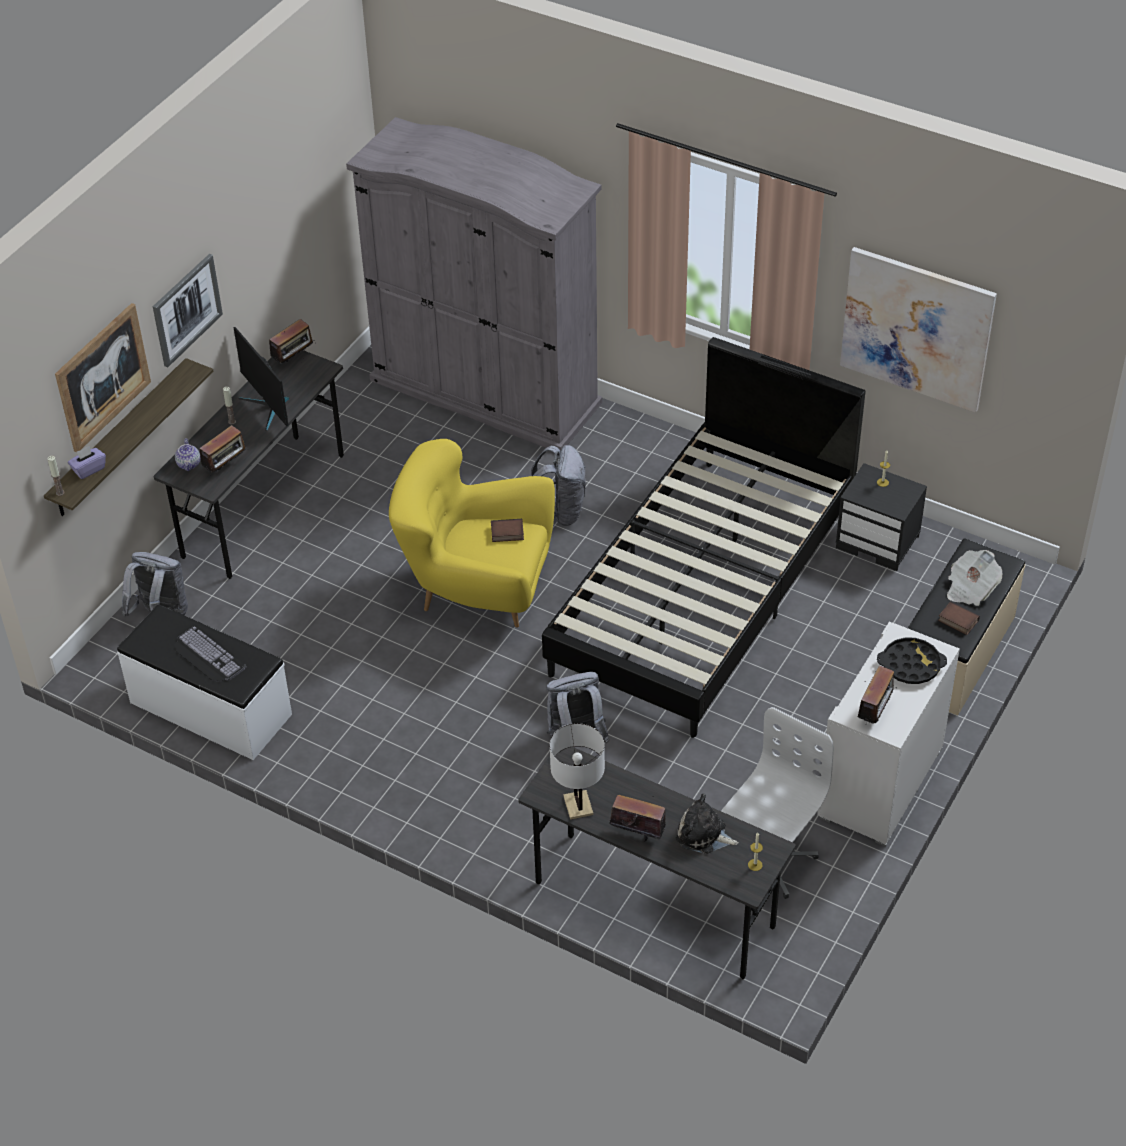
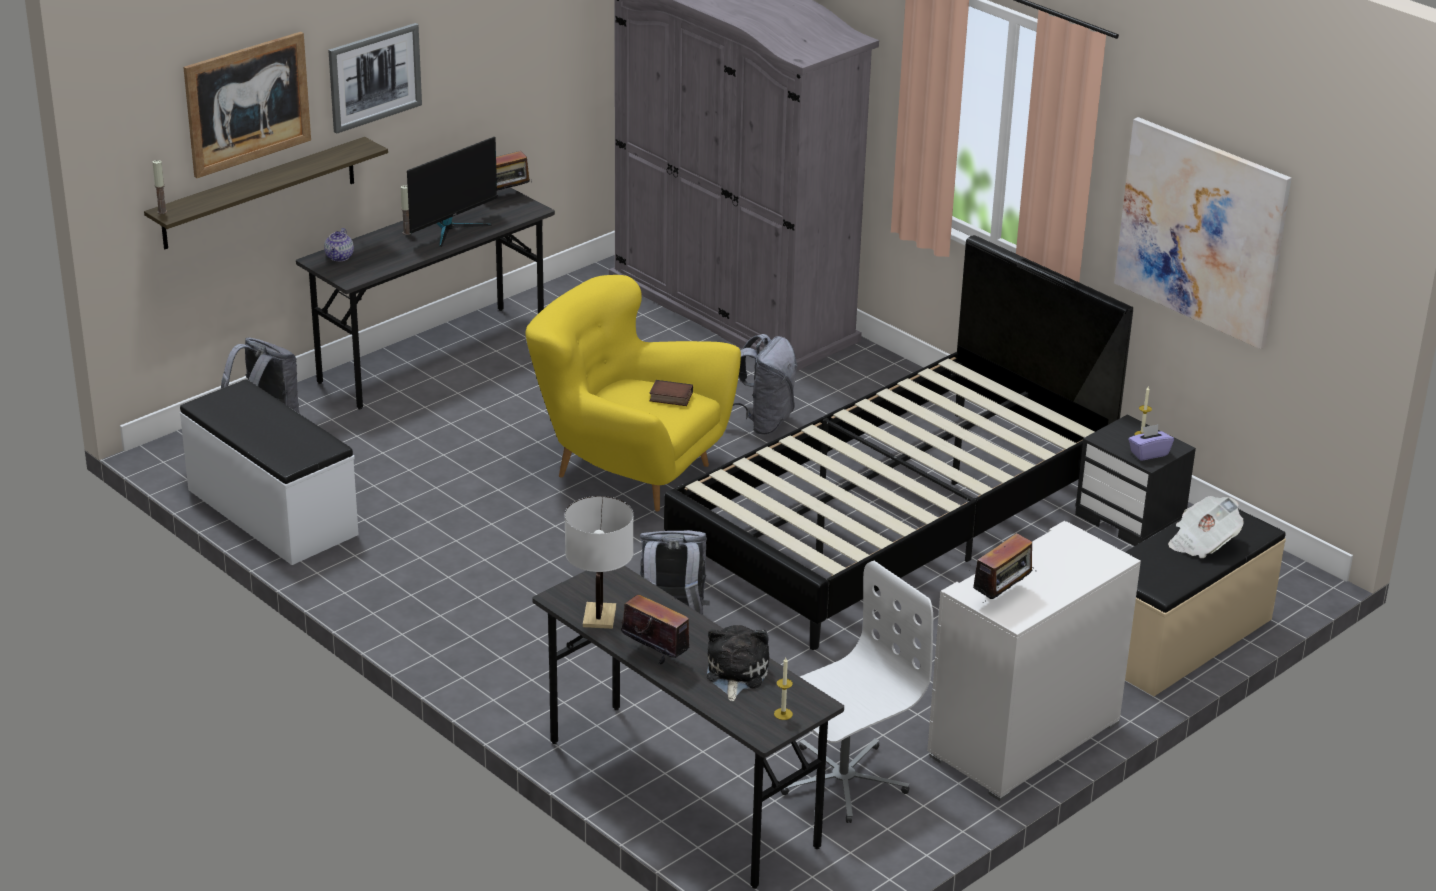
camera: 15 degrees right, 15 degrees down
(89, 469) = (204, 200): purple tissue box -> purple tissue box (1148, 453)
(206, 656) = (270, 430): keyboard -> none
(226, 467) = (378, 266): radio -> none
(268, 408) = (452, 229): monitor -> monitor turned 120 degrees counterclockwise
(703, 835) = (735, 674): plush toy -> plush toy turned 60 degrees clockwise
(911, 665) = (1070, 563): black tray -> none
(957, 621) = (1170, 568): book -> none

